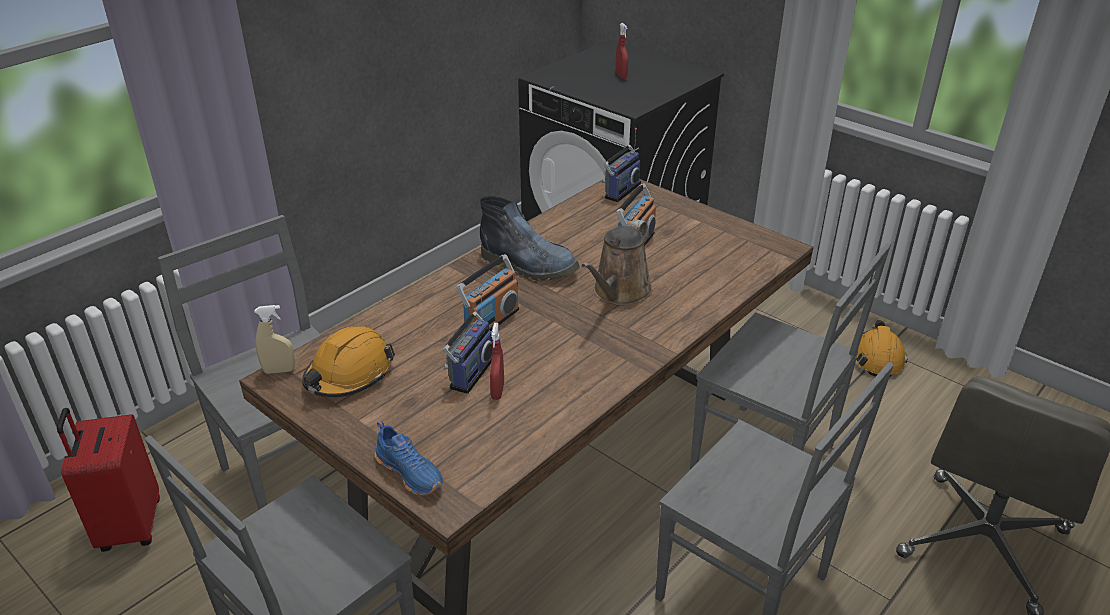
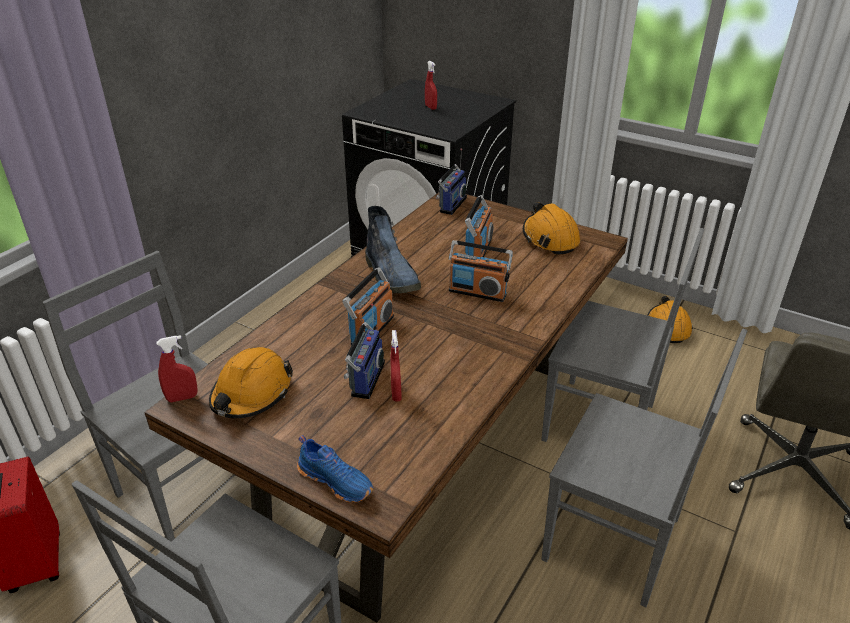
camera: 10 degrees left, 0 degrees up
(279, 370) = (182, 398): beige spray bottle -> red spray bottle
(530, 266) = (392, 276): boot -> boot turned 45 degrees clockwise
(619, 292) = (477, 292): brown watering can -> radio
(721, 239) = (550, 238): none -> orange hard hat

